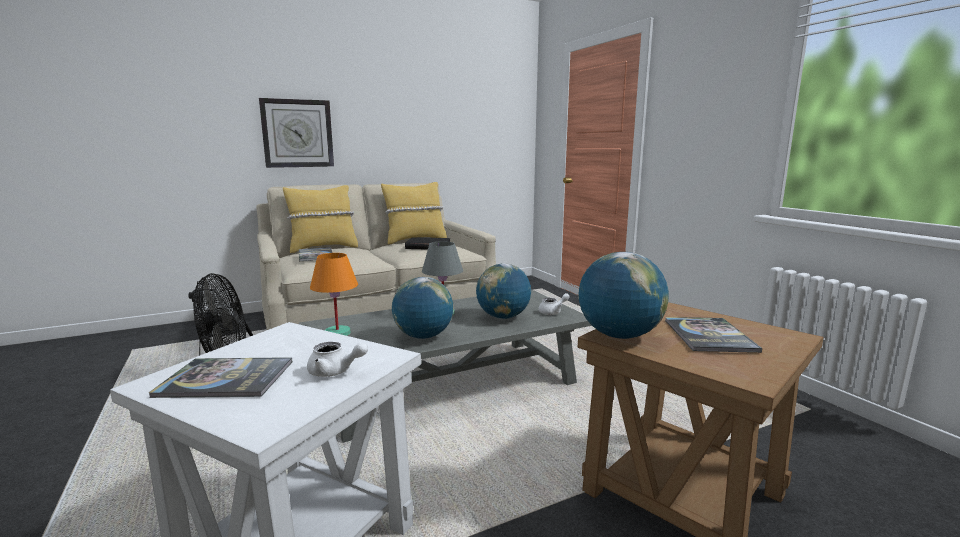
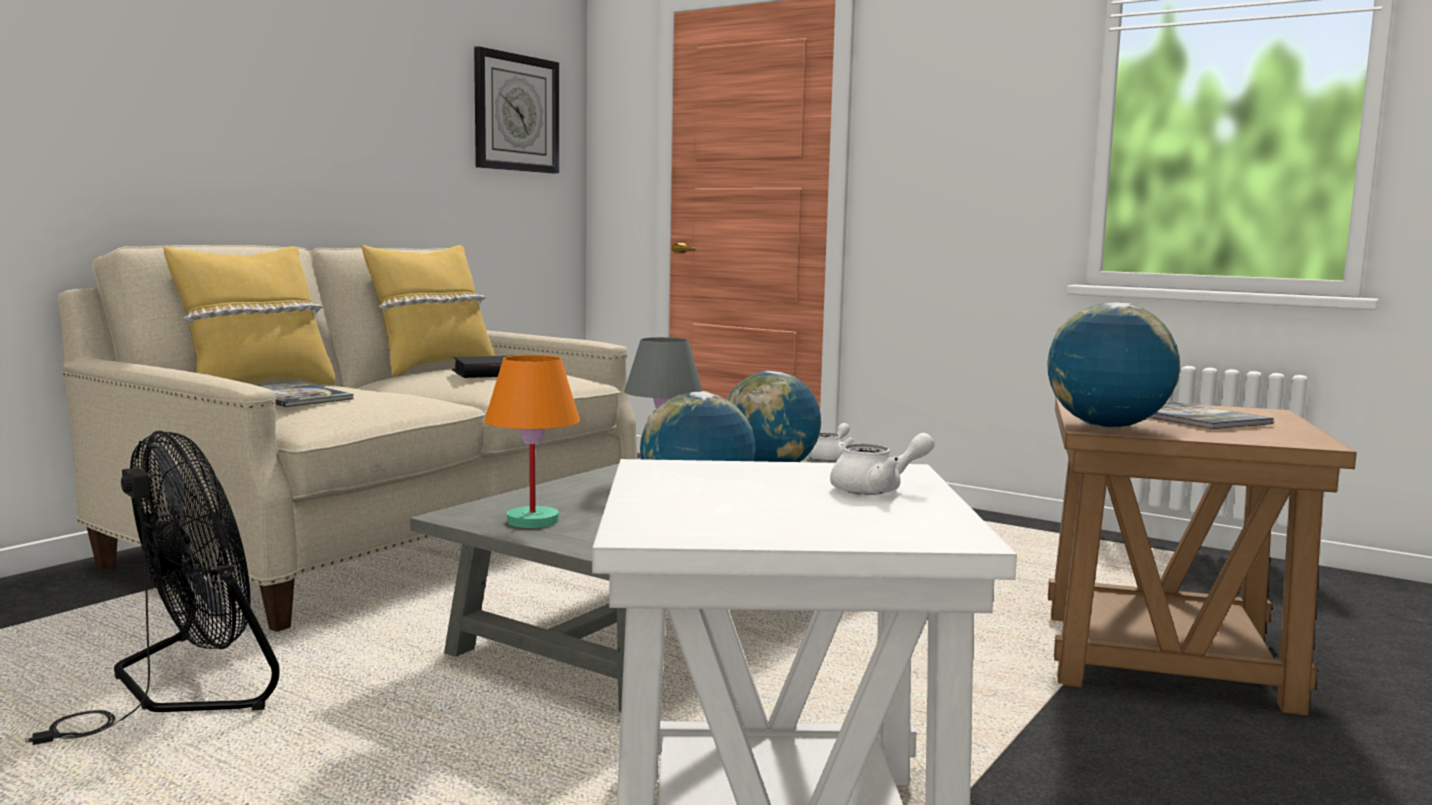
camera: 30 degrees left, 5 degrees down
(226, 379) = (748, 514): book -> none
(297, 133) = (152, 125): wall clock -> wall clock (516, 113)

